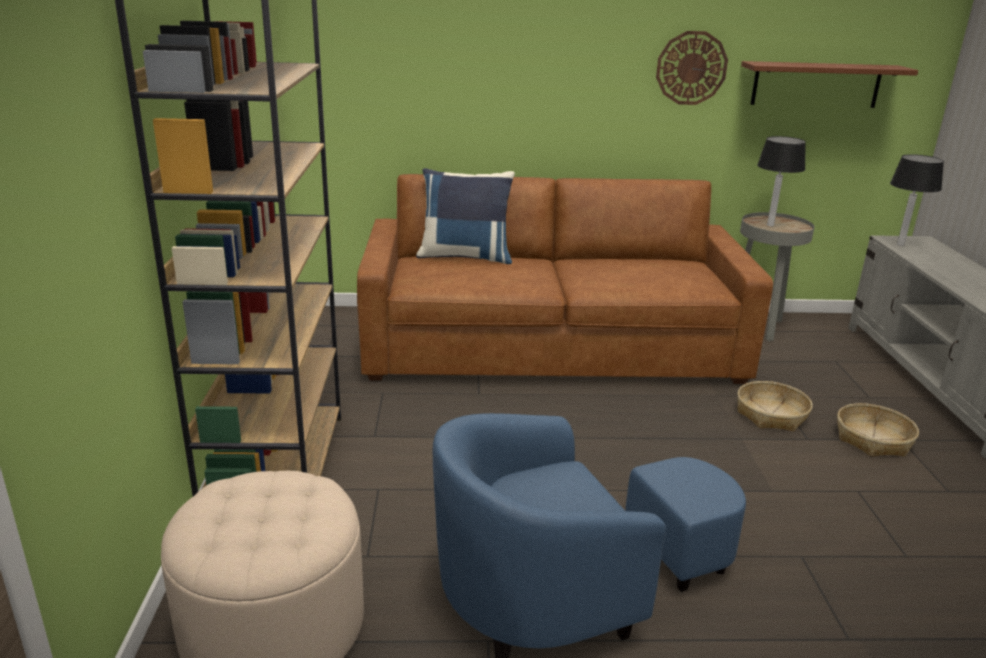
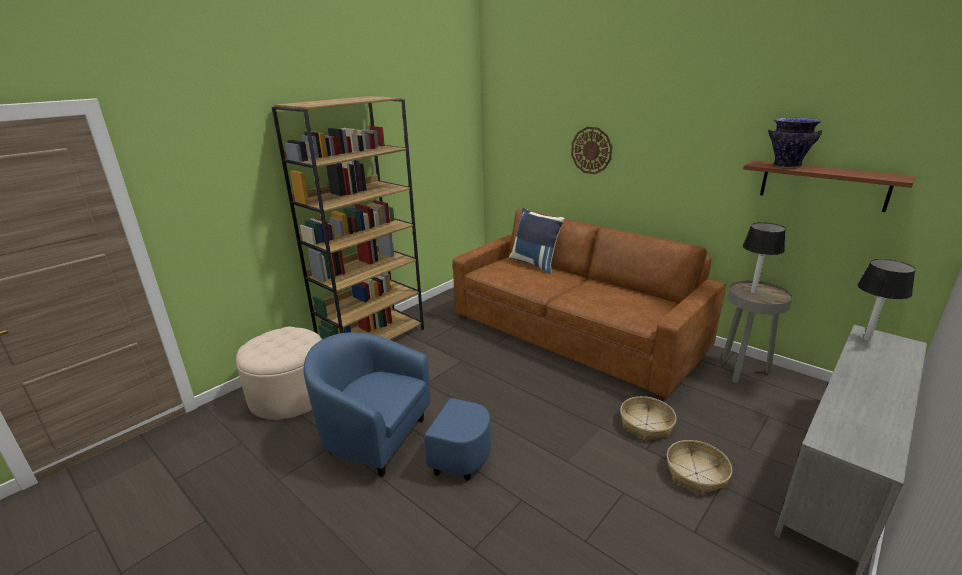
camera: 45 degrees right, 0 degrees up
(691, 68) = (711, 162): wall clock -> wall clock (591, 150)
(790, 64) = (786, 166): none -> vase

